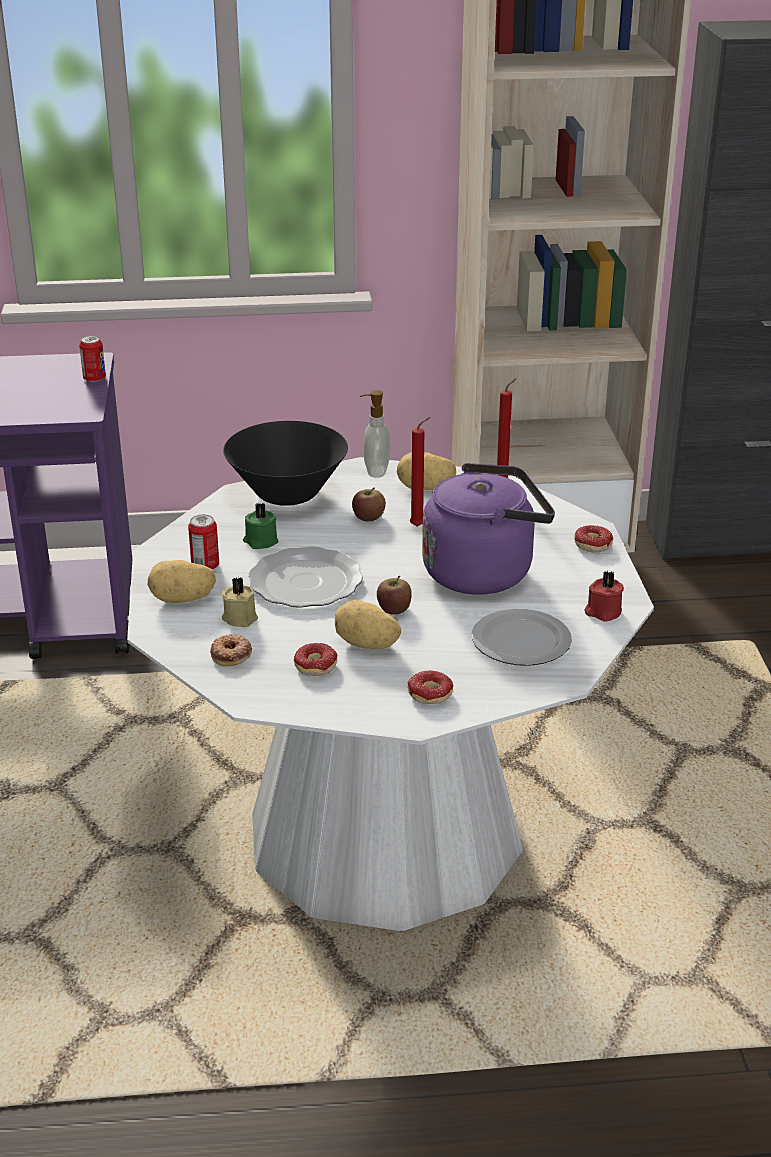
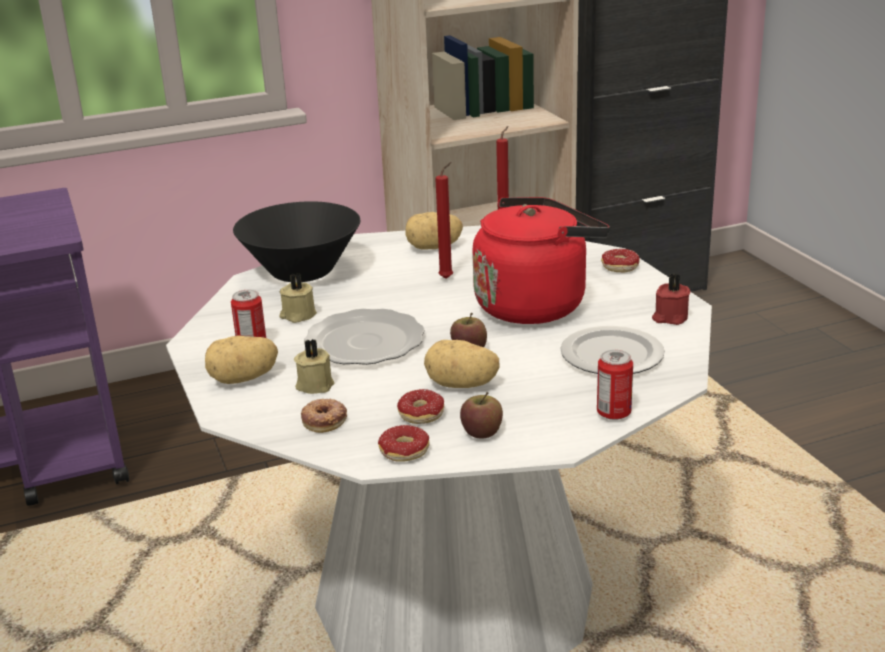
camera: 15 degrees left, 5 degrees down
(94, 378) = (57, 209): can -> can (613, 413)
(260, 541) = (297, 315): green candle -> beige candle
(368, 517) = (394, 278): apple -> apple (482, 432)
(375, 471) = (377, 242): soap dispenser -> none
(428, 699) = (556, 423): donut -> donut (404, 457)
(484, 572) = (535, 304): purple kettle -> red kettle

